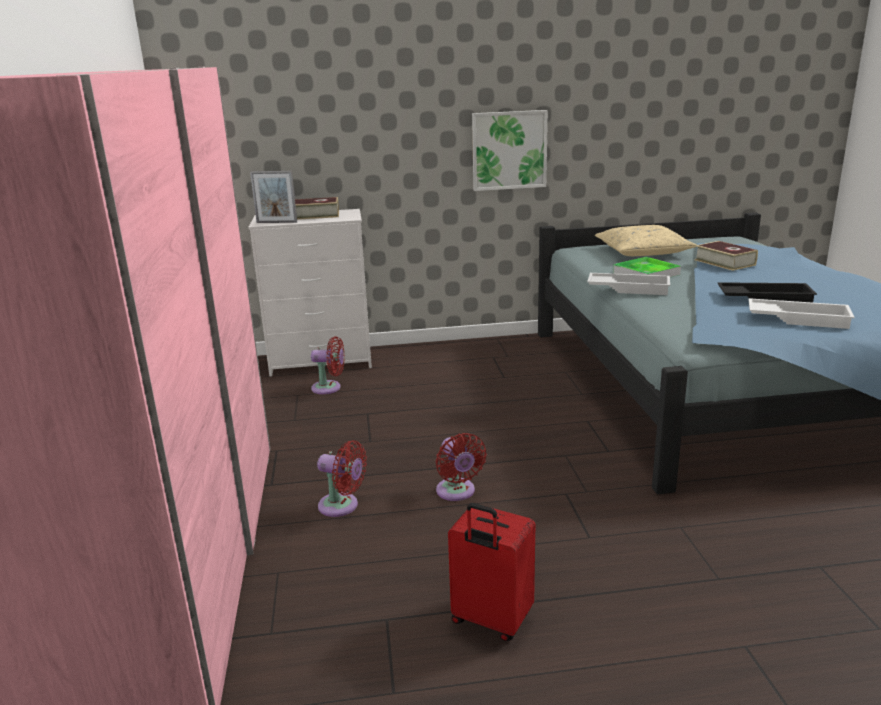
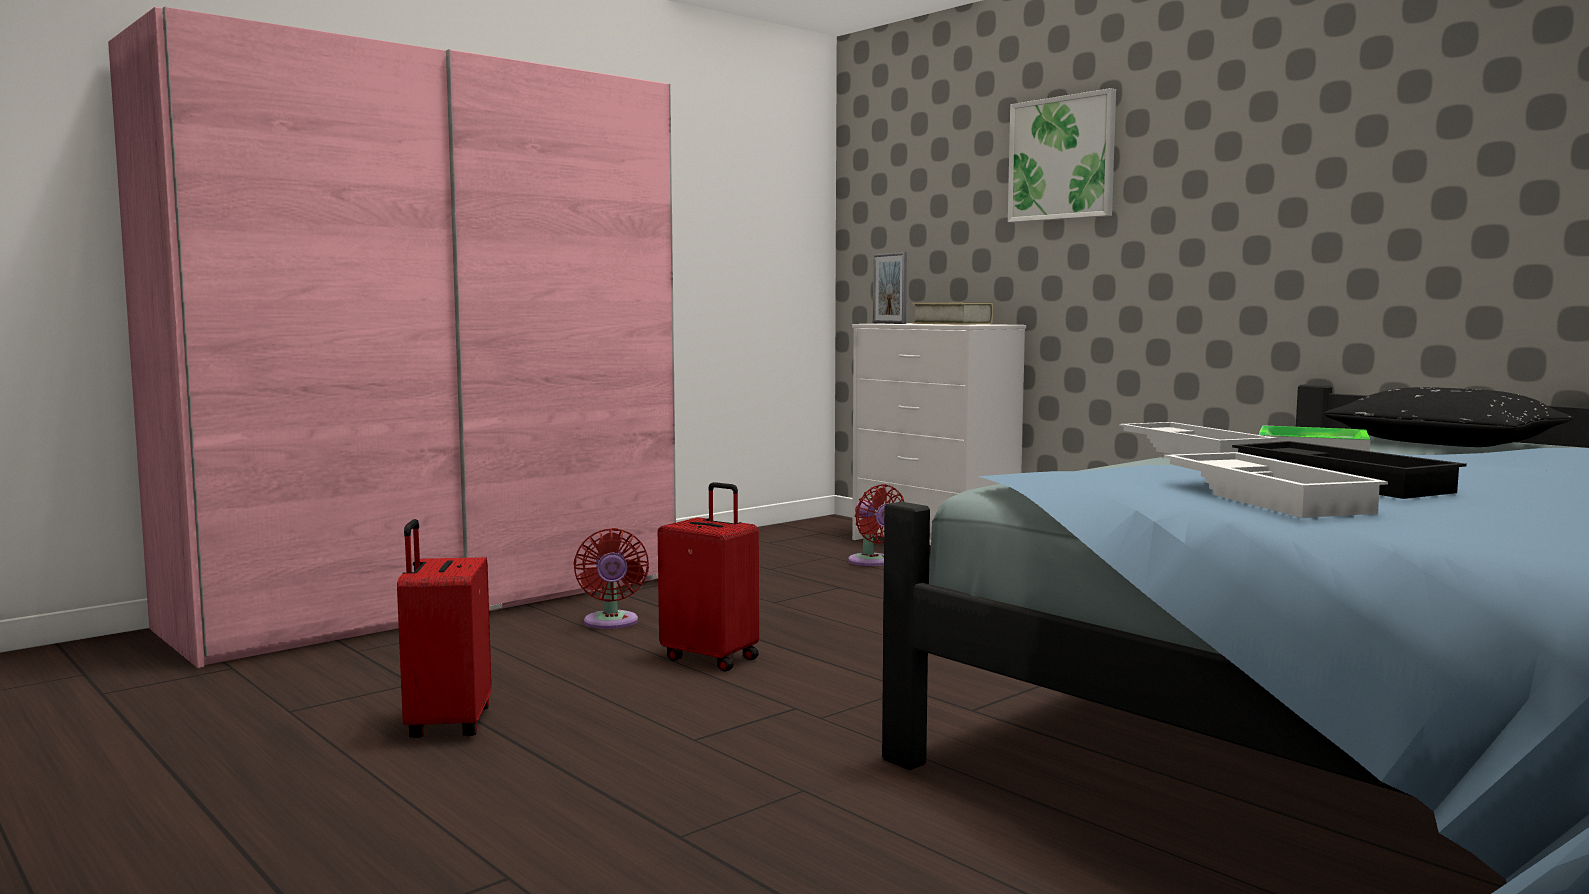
camera: 55 degrees right, 15 degrees down
(457, 492) = (712, 658): red fan -> red suitcase
(509, 150) = (1260, 239): picture -> picture (1062, 158)
(642, 252) = (1445, 443): beige pillow -> black pillow
(724, 262) = (1518, 458): book -> none

